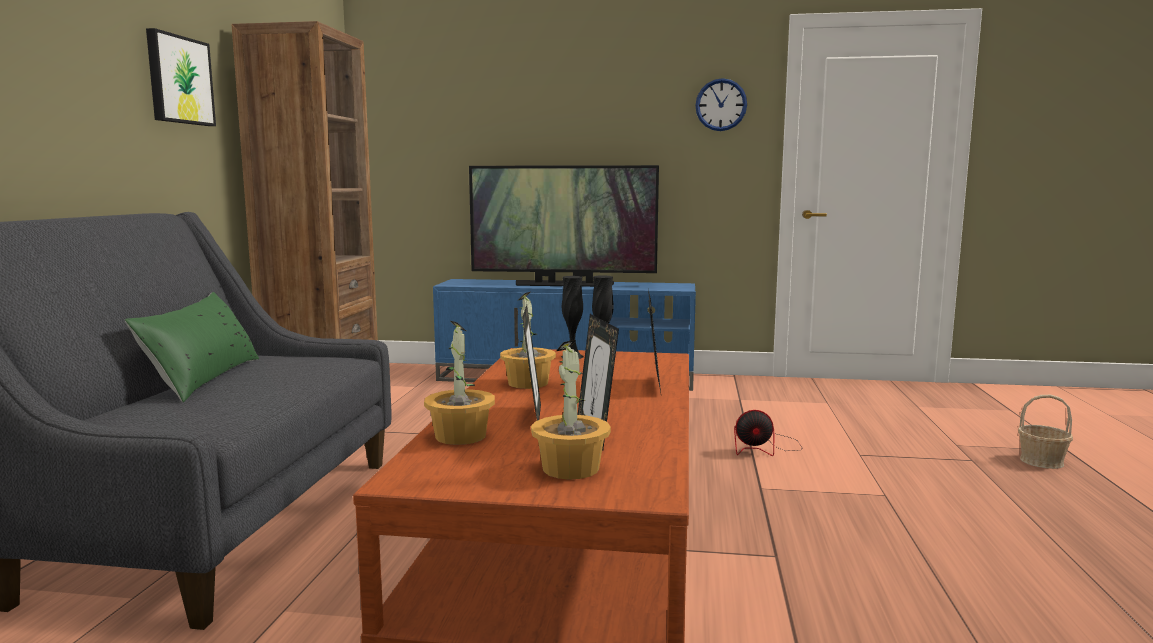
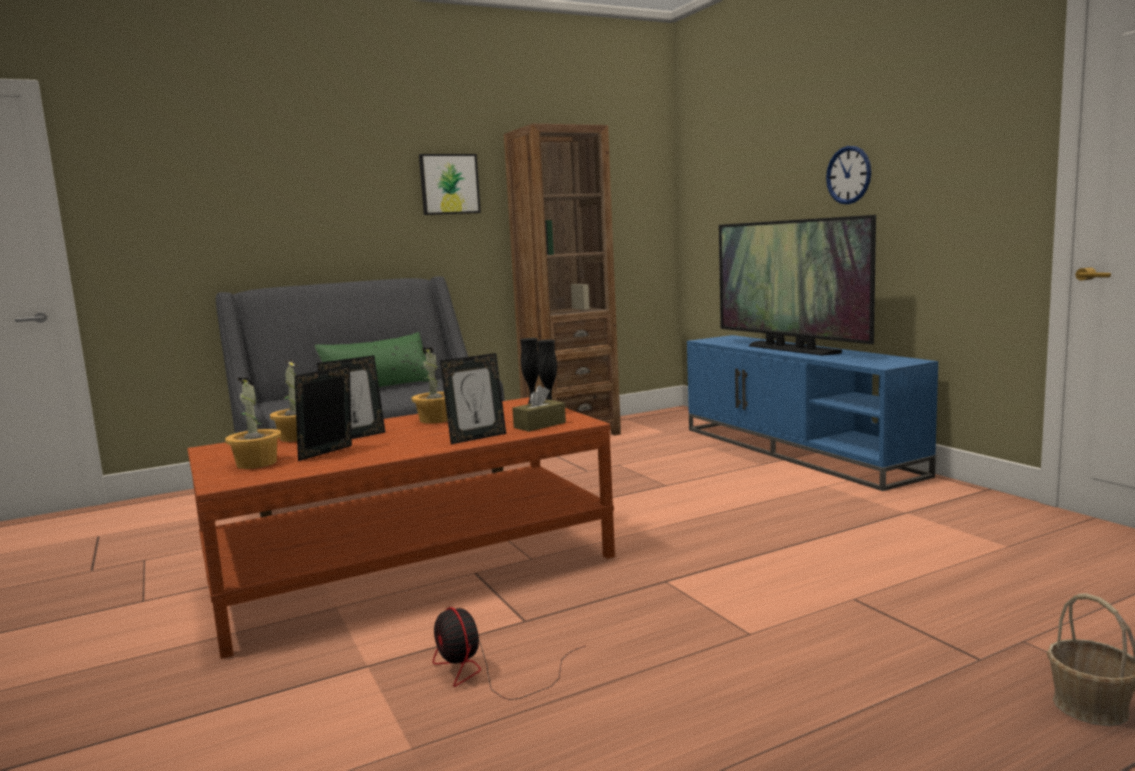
camera: 55 degrees right, 0 degrees up
(648, 365) = (540, 425): none -> brown tissue box
(721, 105) = (977, 127): wall clock -> wall clock (848, 175)
(764, 448) = (775, 557): fan -> fan (487, 673)

